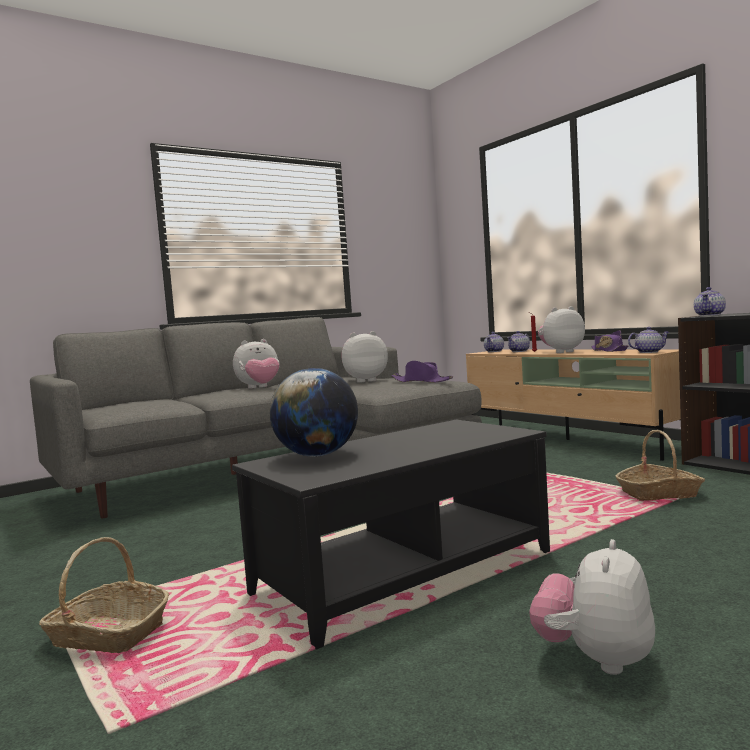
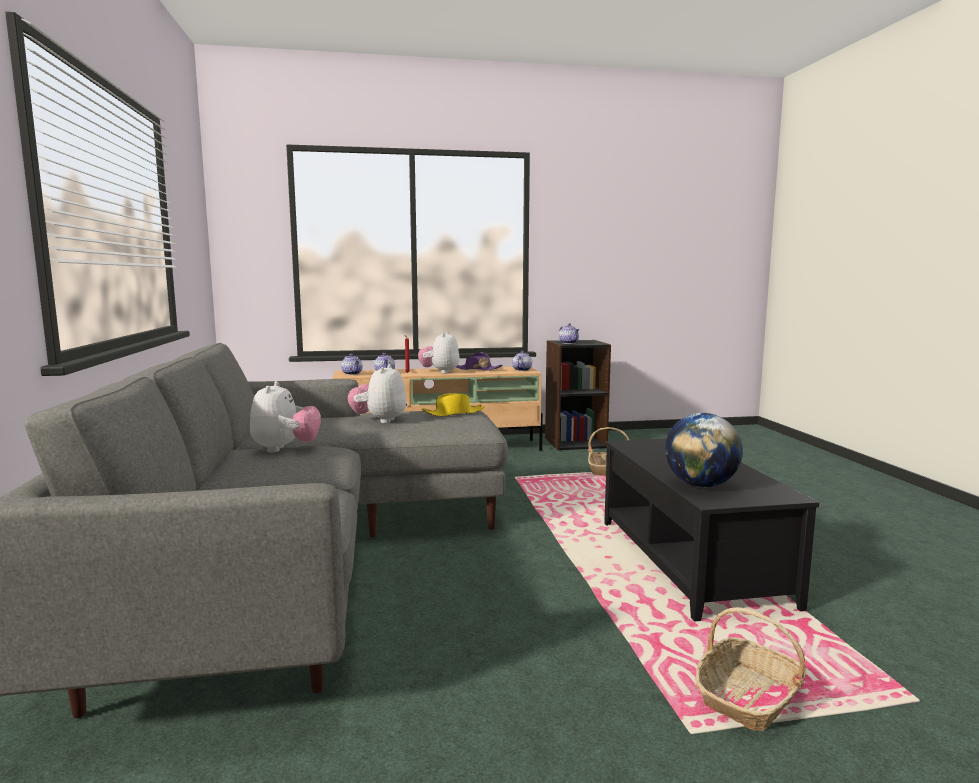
camera: 65 degrees left, 5 degrees up
(422, 381) = (453, 413): purple hat -> yellow hat
(595, 659) = (836, 548): plush toy -> none

